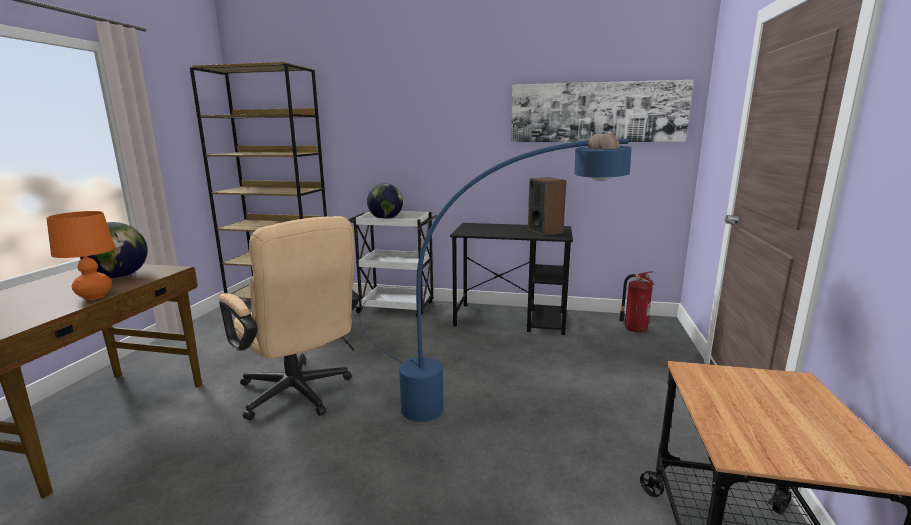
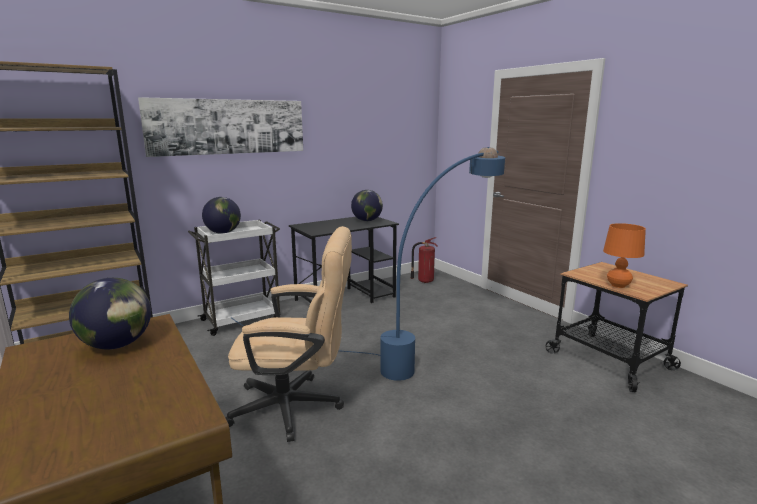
camera: 45 degrees left, 0 degrees up
(94, 297) = (172, 363): orange table lamp -> orange table lamp (618, 285)
(545, 231) = (367, 220): speaker -> globe
(596, 112) = (379, 125): picture -> picture (228, 126)

